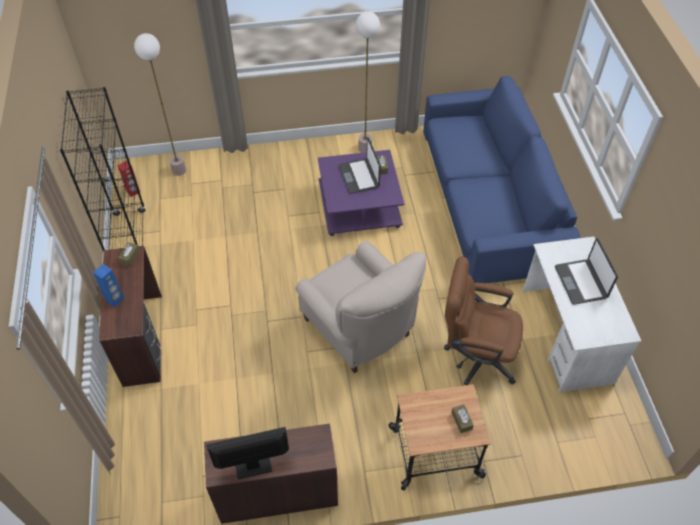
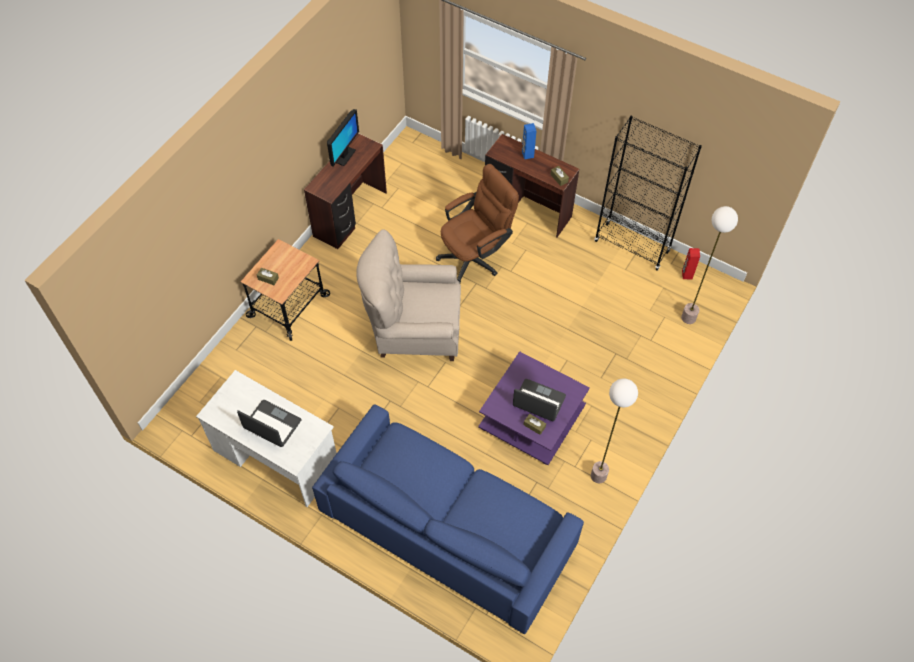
camera: 130 degrees right, 5 degrees up
(475, 355) = (324, 384): brown office chair -> brown office chair (475, 256)

